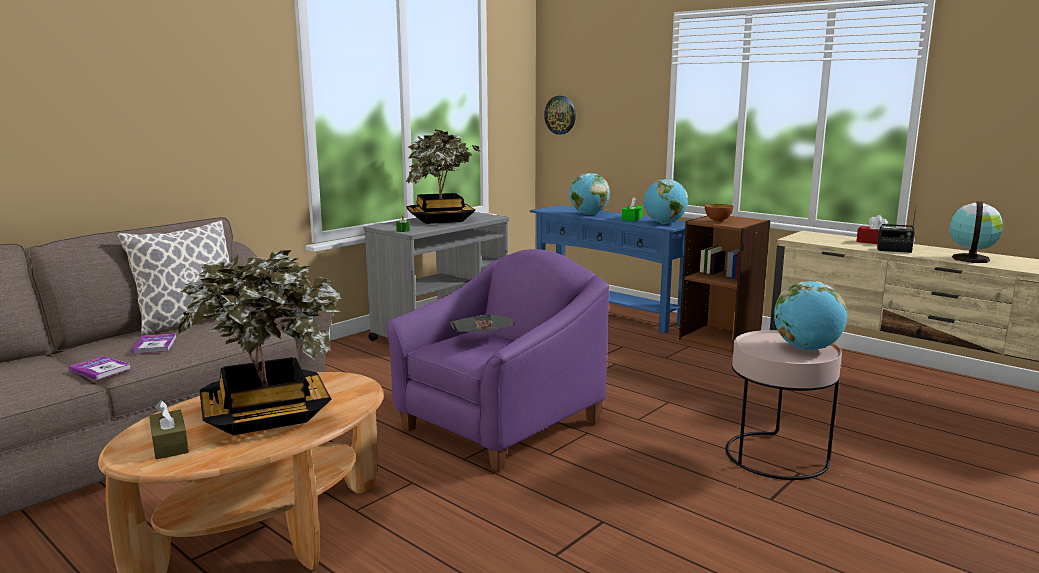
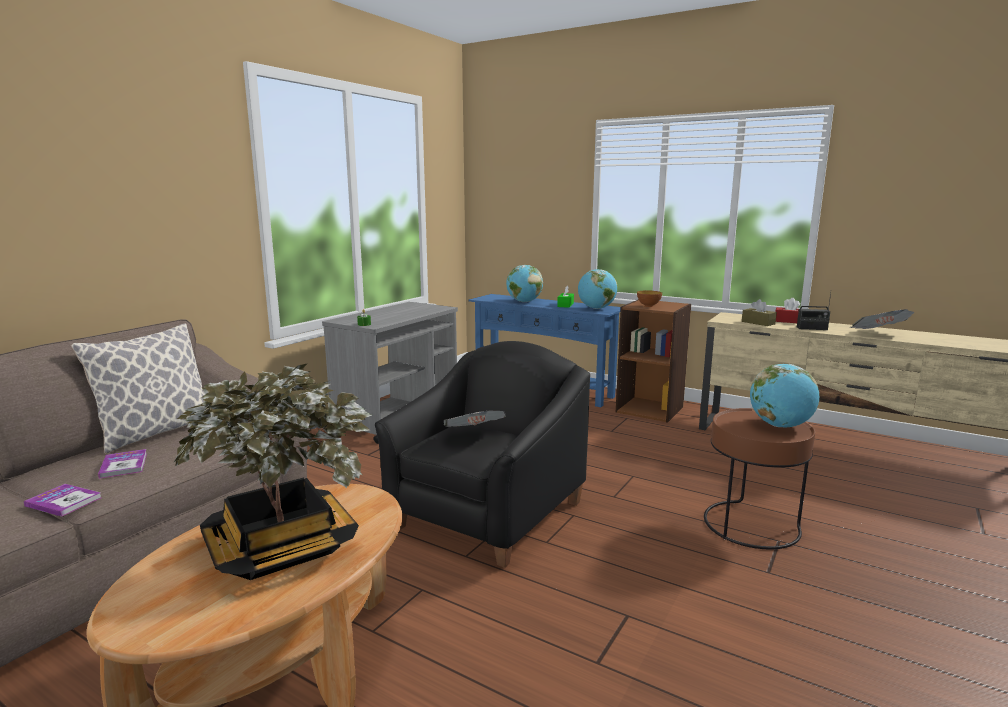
camera: 10 degrees left, 0 degrees up
(170, 444) = (176, 602): brown tissue box -> brown tissue box (758, 323)
(441, 219) = (395, 312): potted plant -> none
(500, 426) = (488, 515): purple armchair -> black armchair
(560, 115) = (489, 212): wall clock -> none
(775, 455) = (750, 524): pink side table -> brown side table
(970, 259) = (878, 334): globe -> newspaper

